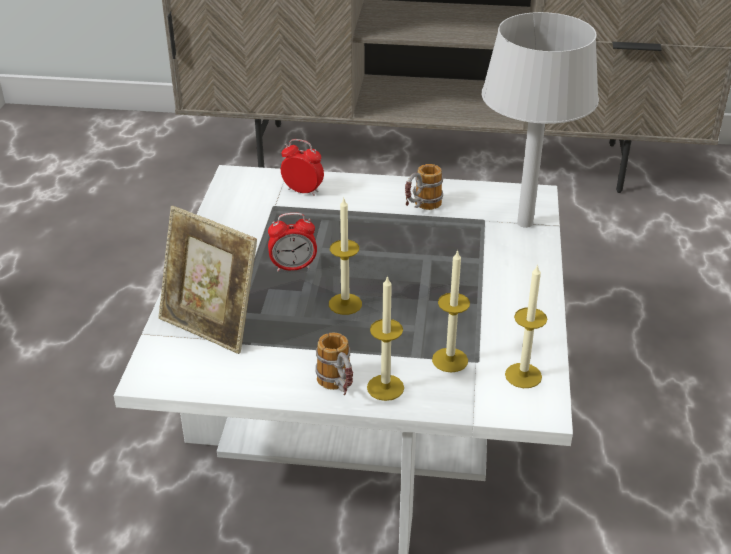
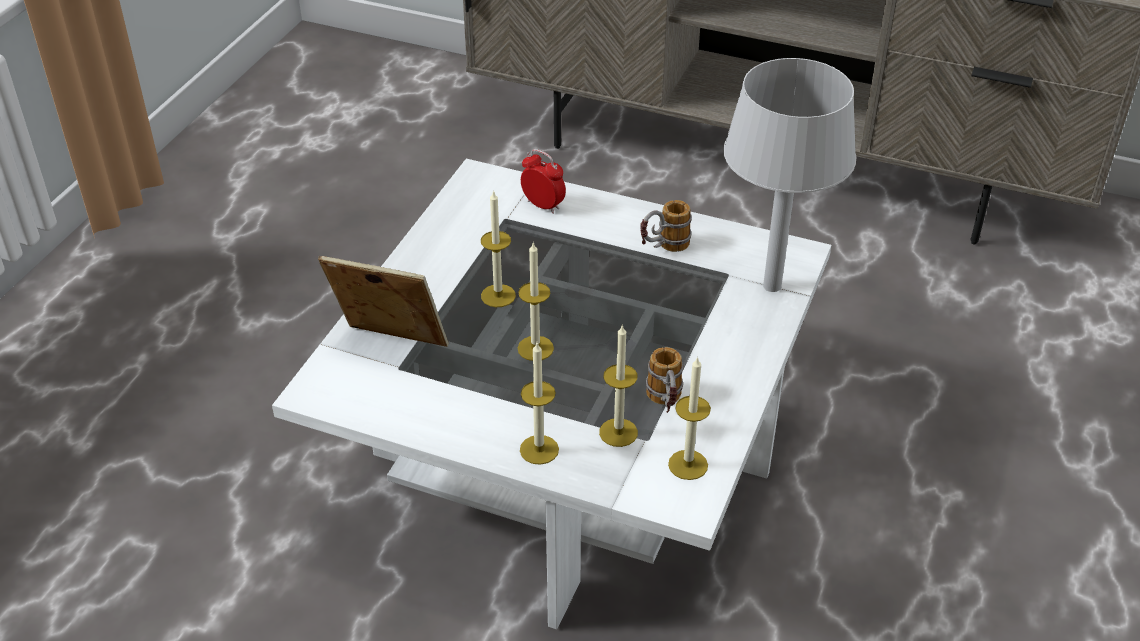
camera: 15 degrees right, 5 degrees up
(211, 326) = (390, 348): picture frame -> picture frame turned 150 degrees clockwise
(293, 267) = (498, 295): alarm clock -> candle
(339, 389) = (492, 442): mug -> mug (666, 404)

